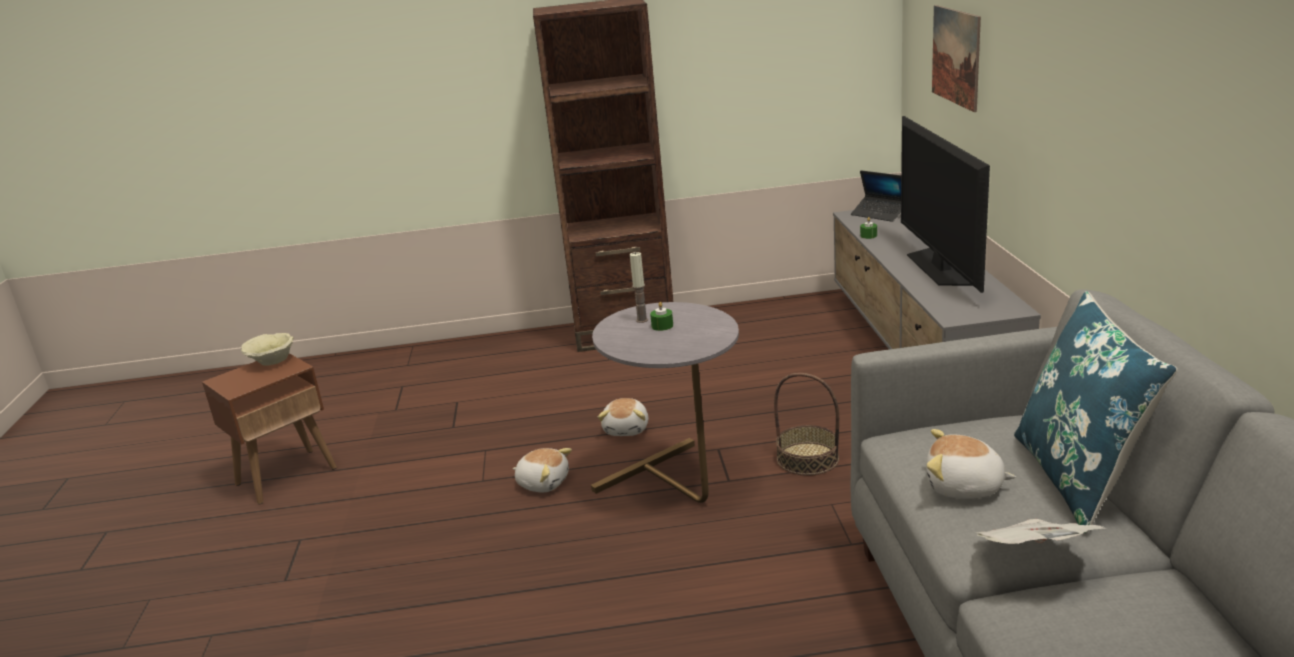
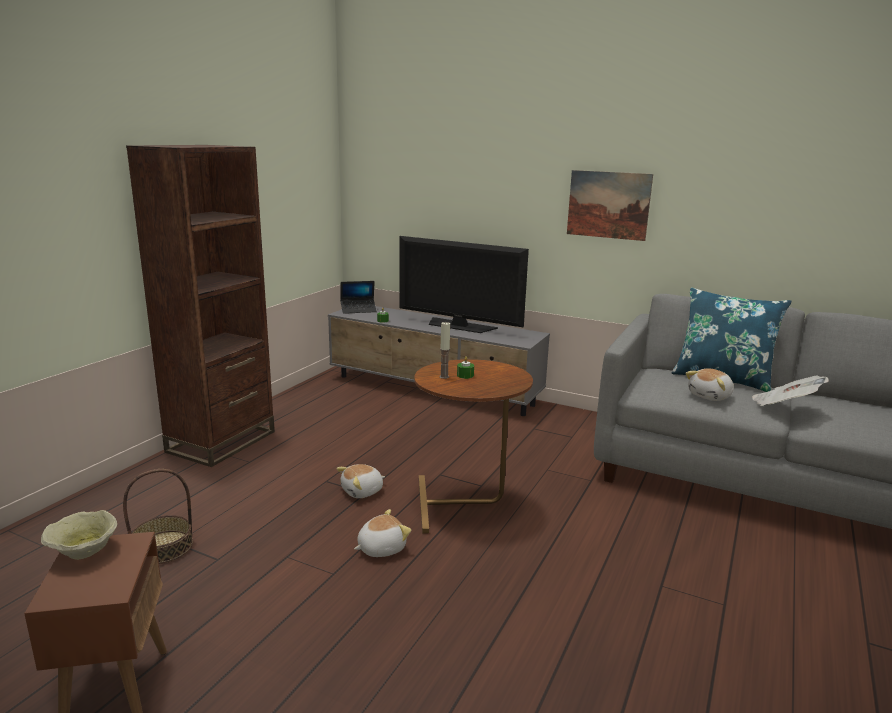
camera: 60 degrees left, 5 degrees down
(627, 429) = (362, 491): plush toy -> plush toy turned 105 degrees clockwise
(677, 489) = (466, 504): grey side table -> brown side table
(807, 459) = (492, 456): basket -> basket (163, 547)
(955, 56) = (427, 196): picture -> picture (608, 205)

